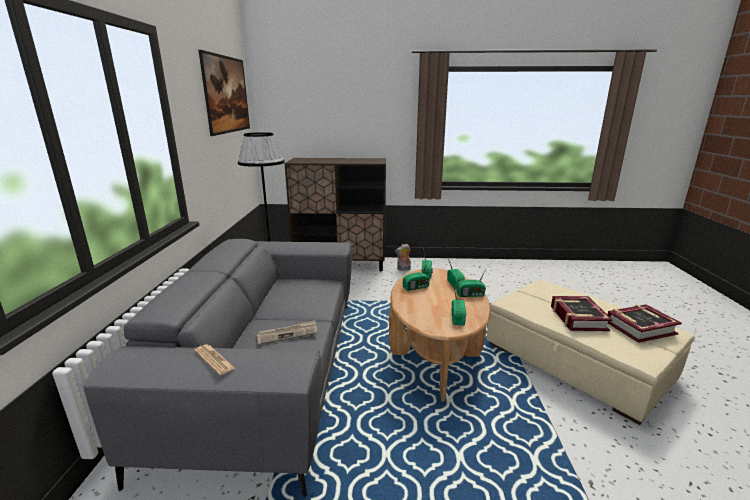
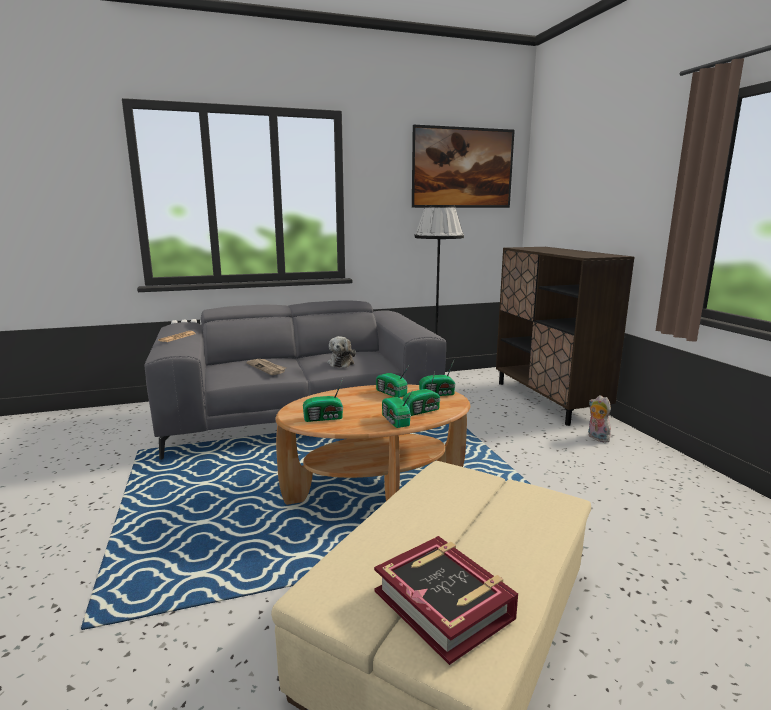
camera: 70 degrees right, 5 degrees down
(307, 296) = (341, 363): none -> plush toy
(577, 318) = (430, 527): book -> none

